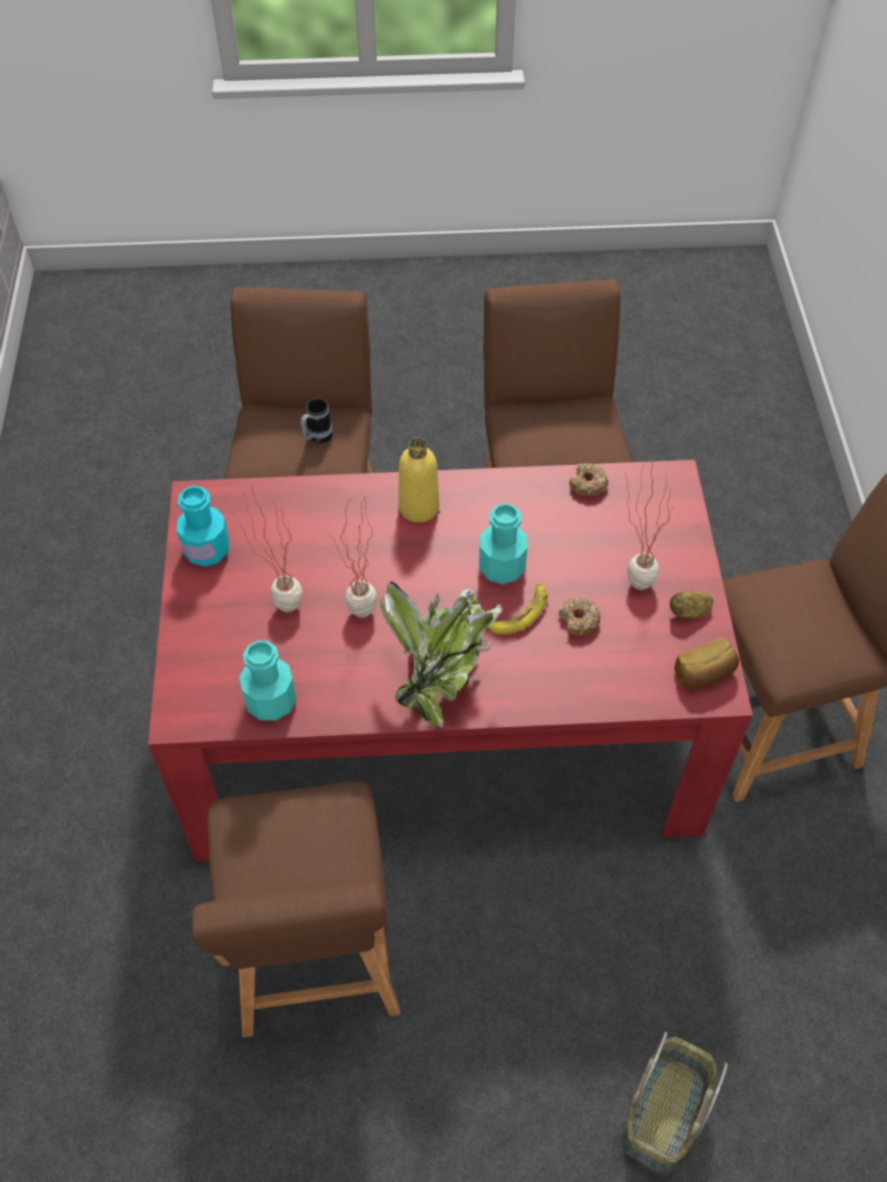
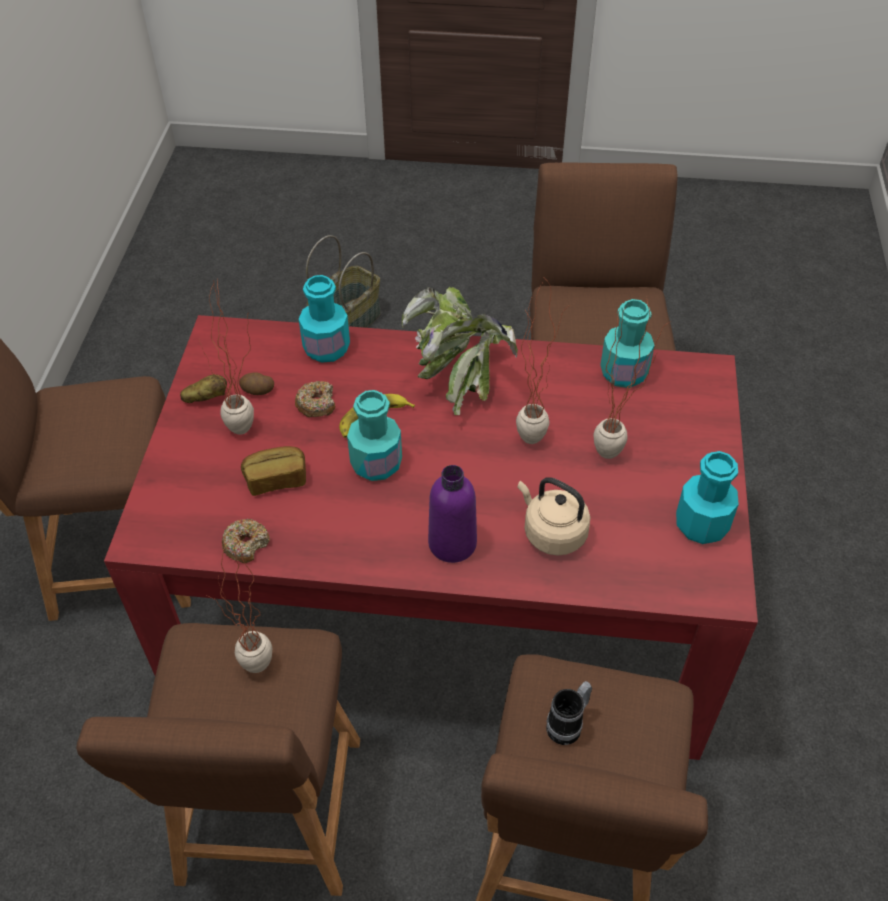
camera: 170 degrees left, 5 degrees down
(336, 526) = (552, 533): none -> beige kettle
(419, 507) = (452, 543): yellow bottle -> purple bottle
(549, 438) = (257, 675): none -> potted plant
(593, 689) = (326, 348): none -> turquoise bottle
(642, 627) = (257, 391): none -> potato
(704, 674) = (221, 347): bread -> bread (276, 479)

